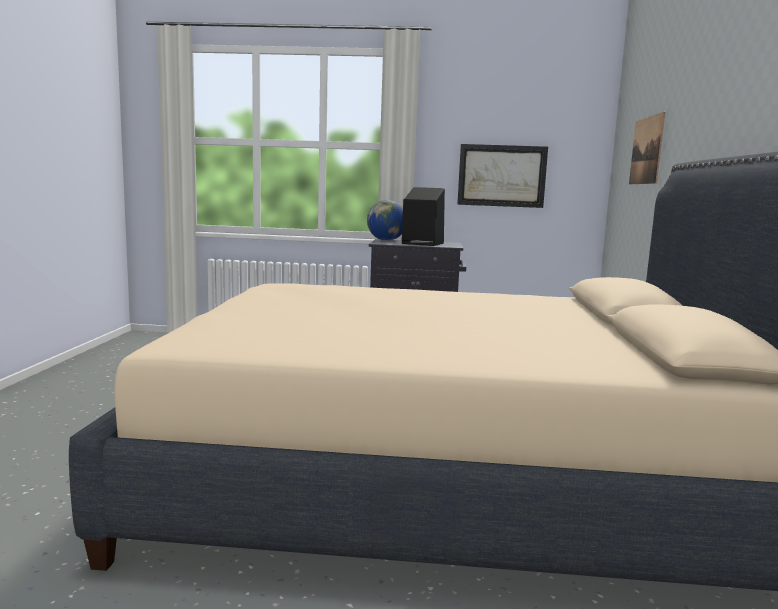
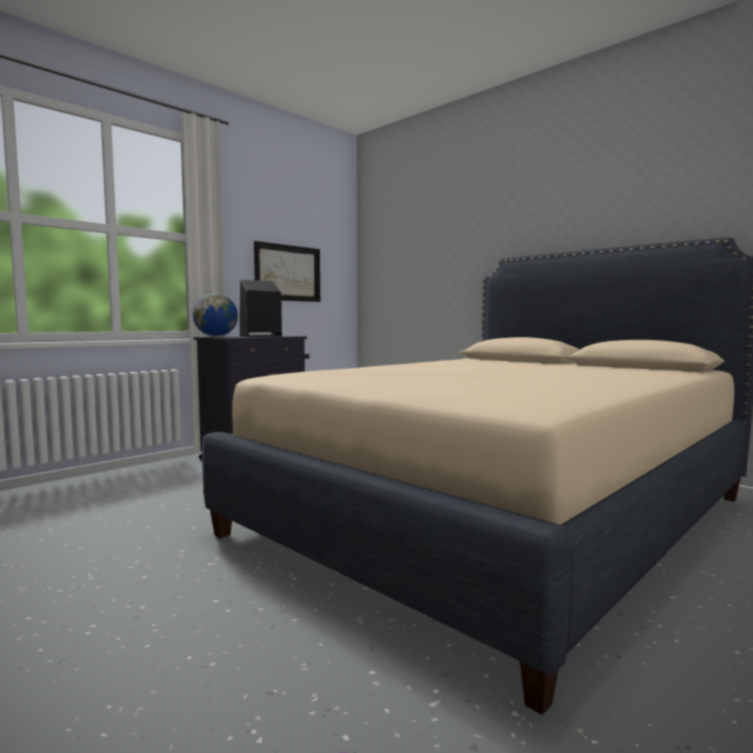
camera: 50 degrees left, 5 degrees down
(646, 150) = (423, 253): picture -> none

